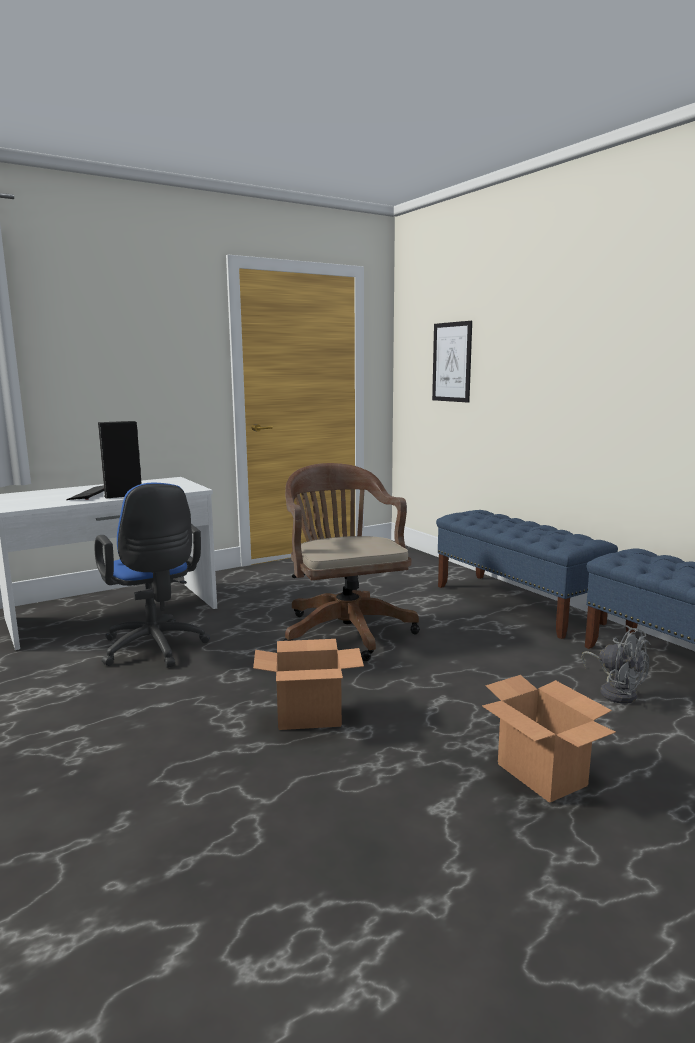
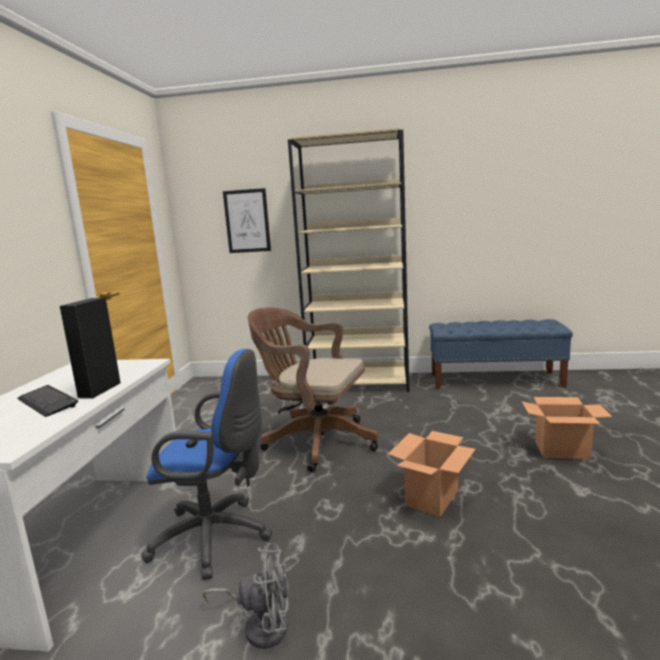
camera: 50 degrees left, 0 degrees up
(516, 604) = (359, 383): blue bench -> beige bookcase
(616, 691) = (492, 401): grey fan -> grey fan (260, 624)

